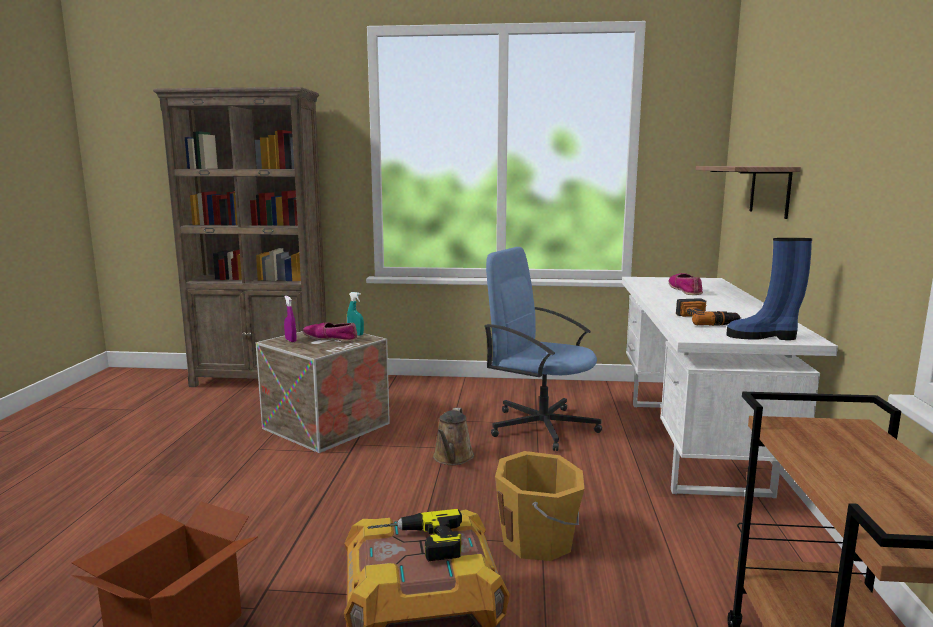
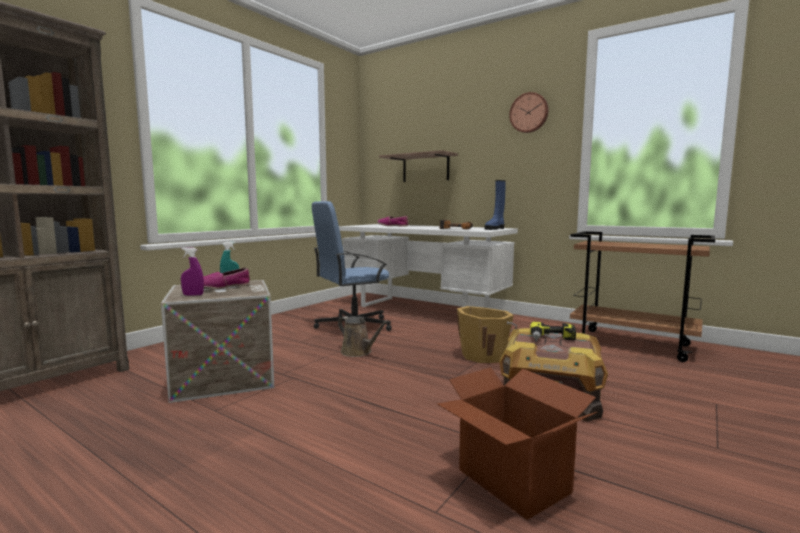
camera: 60 degrees left, 5 degrees down
(888, 84) = (529, 113): none -> wall clock

